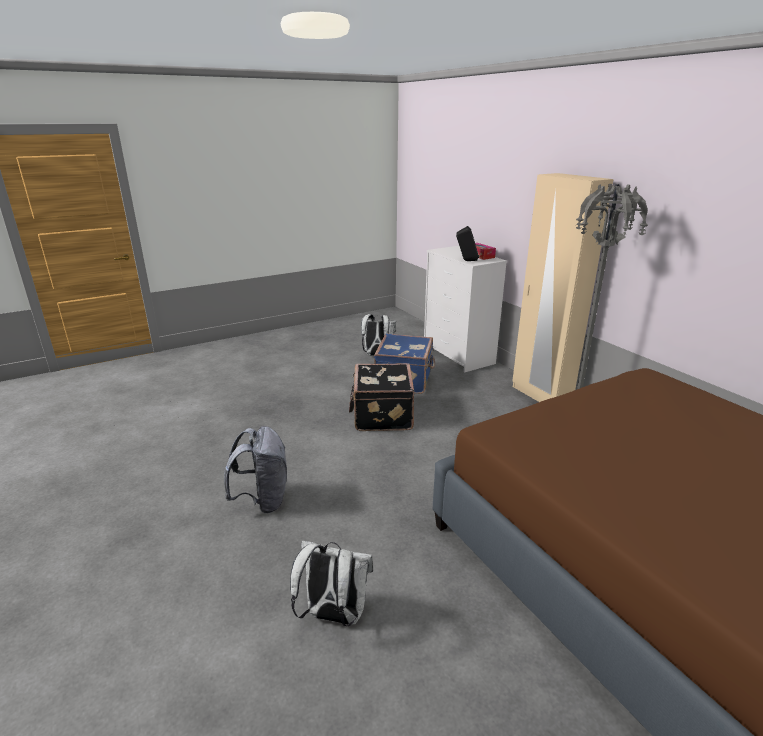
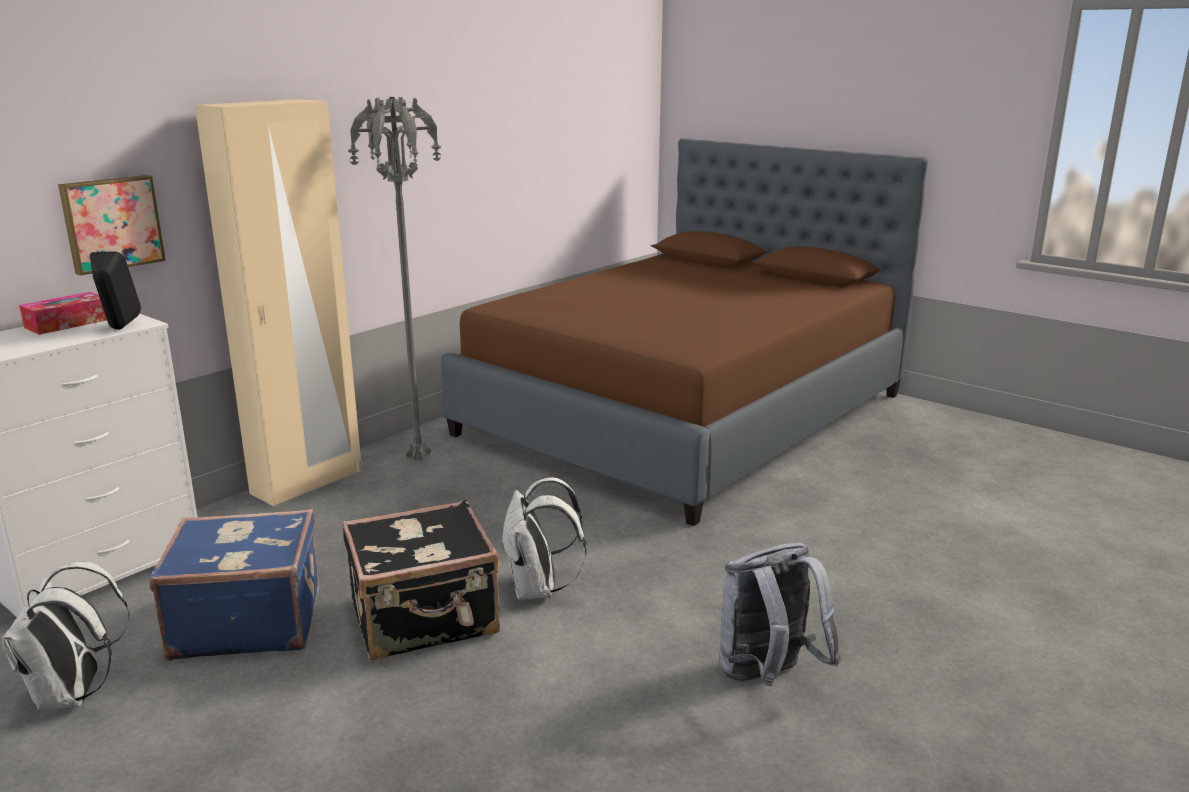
camera: 110 degrees left, 5 degrees down
(333, 615) = (883, 561): white backpack -> white backpack (538, 590)
(518, 223) = (111, 223): none -> picture

